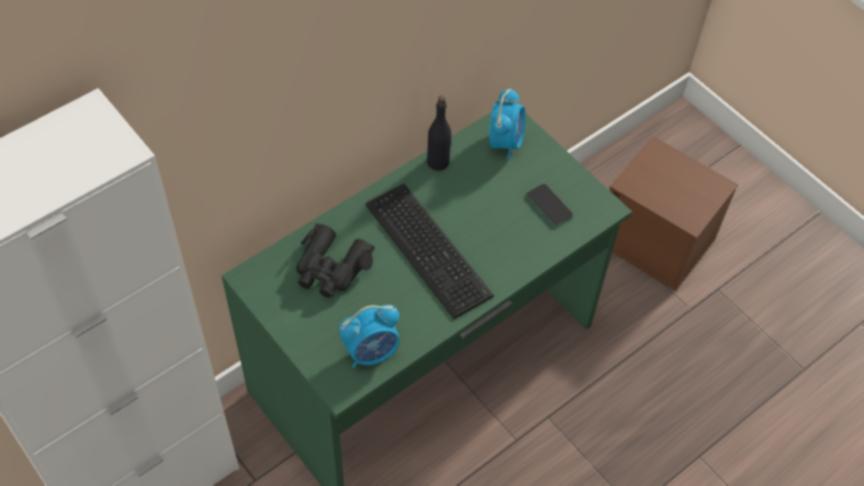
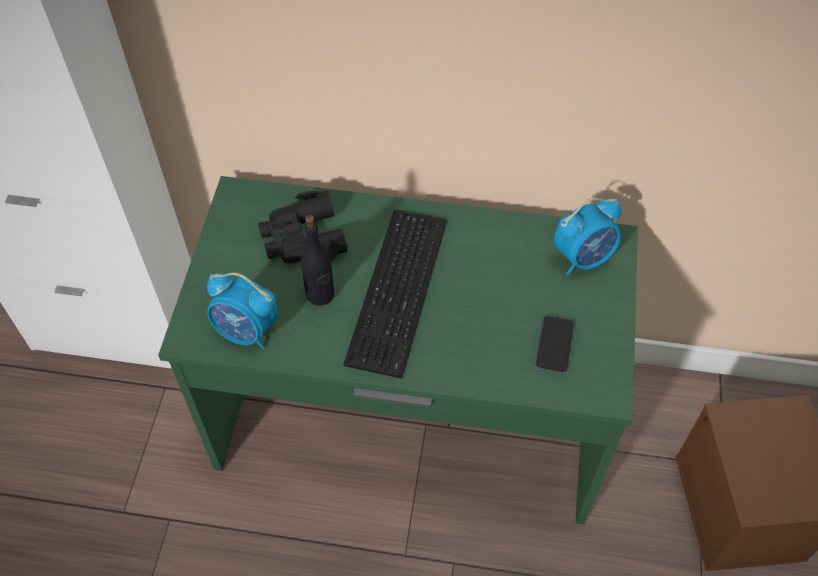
camera: 50 degrees right, 0 degrees up
(438, 162) = (500, 226): black bottle -> black bottle (320, 294)

